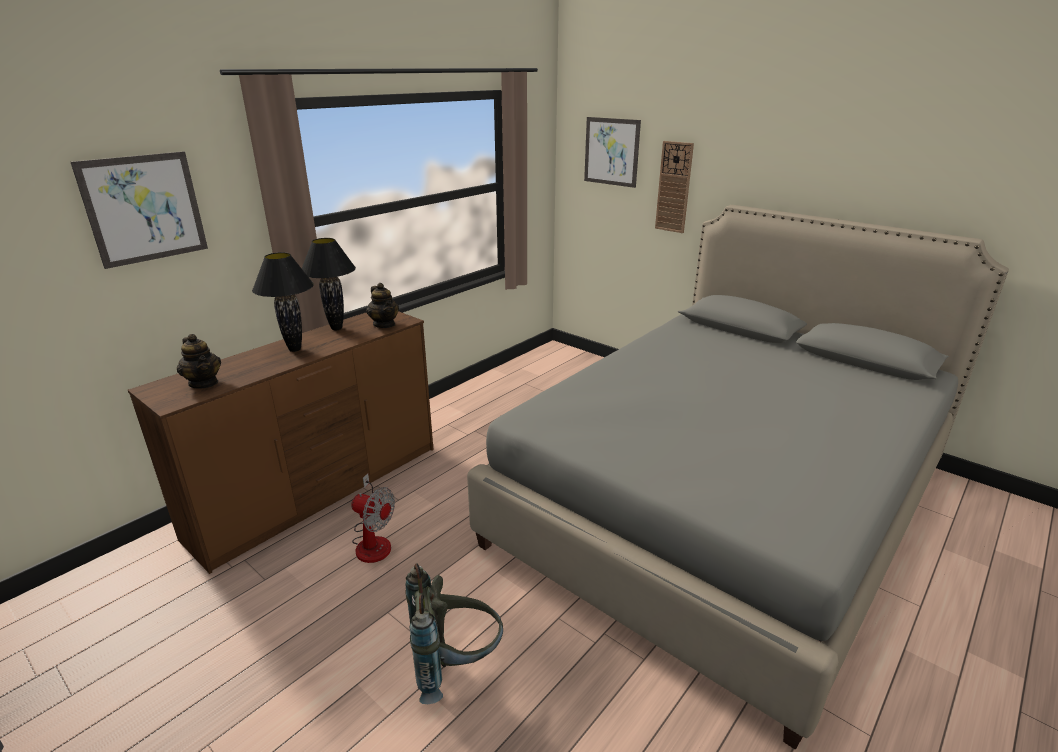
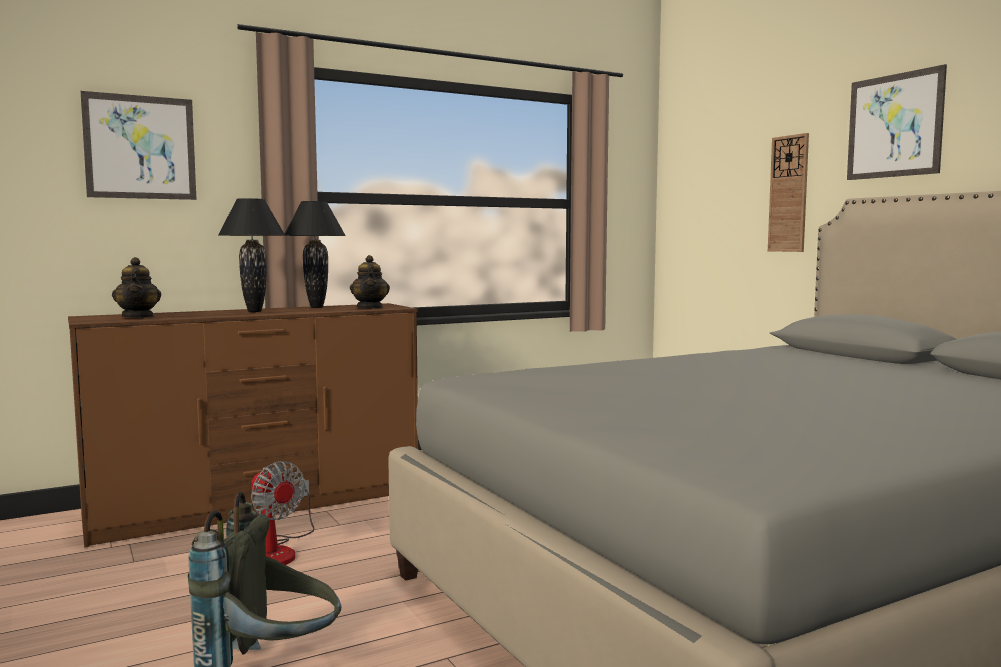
camera: 20 degrees right, 20 degrees down
(611, 151) = (715, 165): picture -> picture (894, 125)

